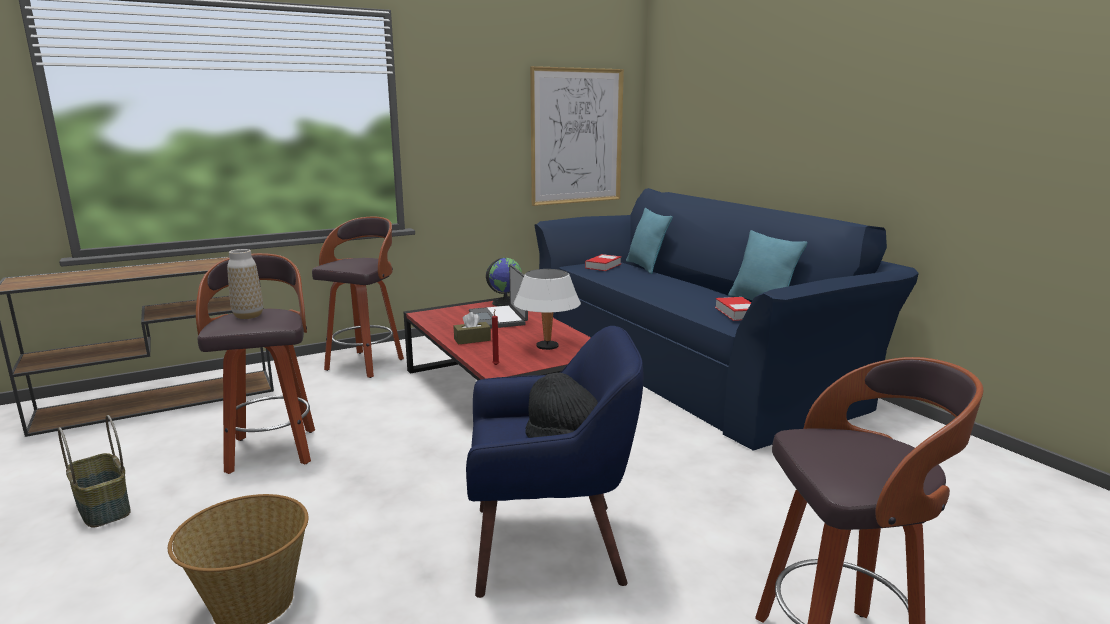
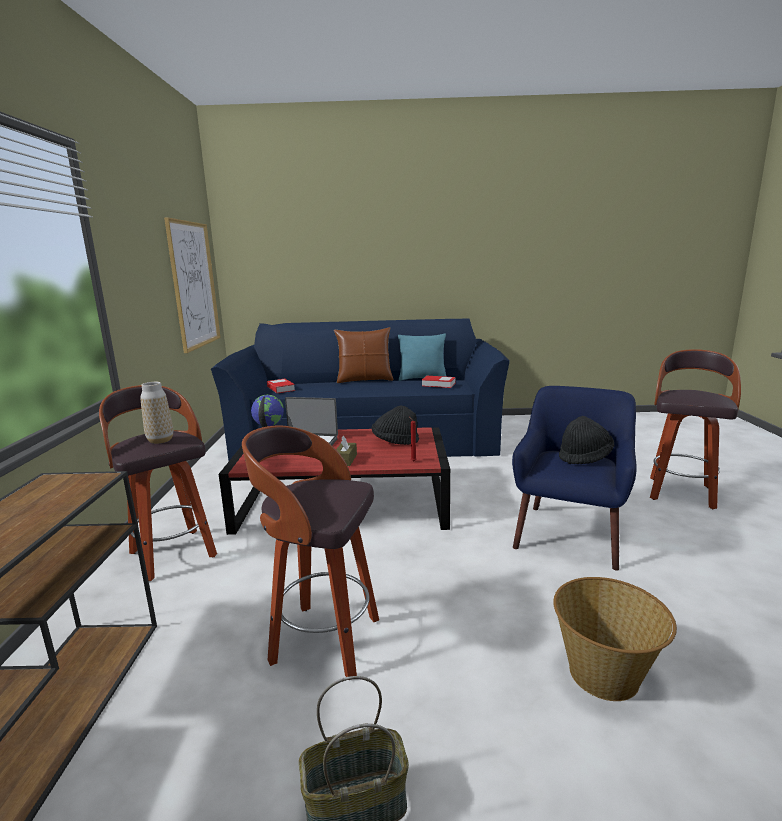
camera: 60 degrees left, 0 degrees up
(248, 316) = (310, 497): vase -> vase (160, 440)
(547, 347) = (395, 441): white table lamp -> black hat
(645, 267) = (302, 382): turquoise pillow -> none
(695, 283) = (364, 380): none -> brown pillow

